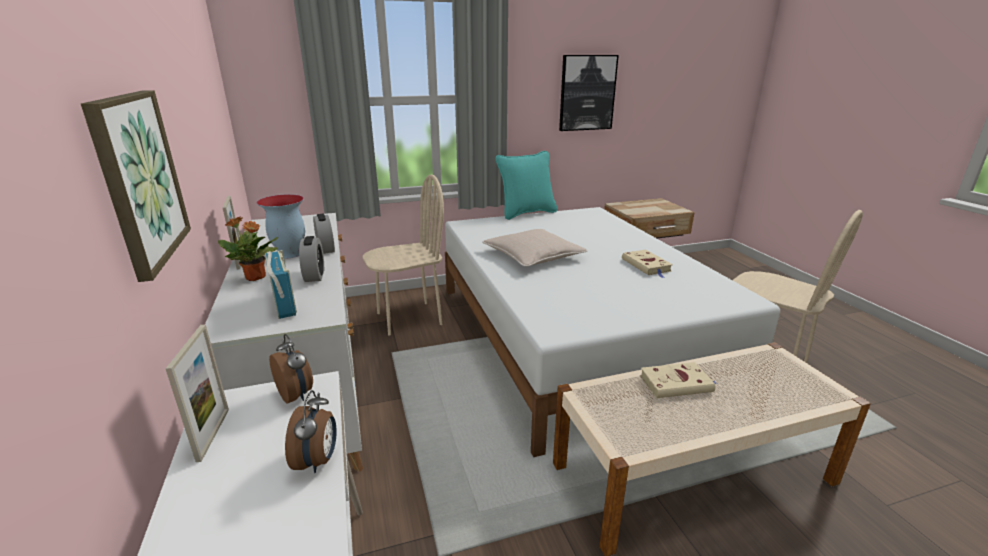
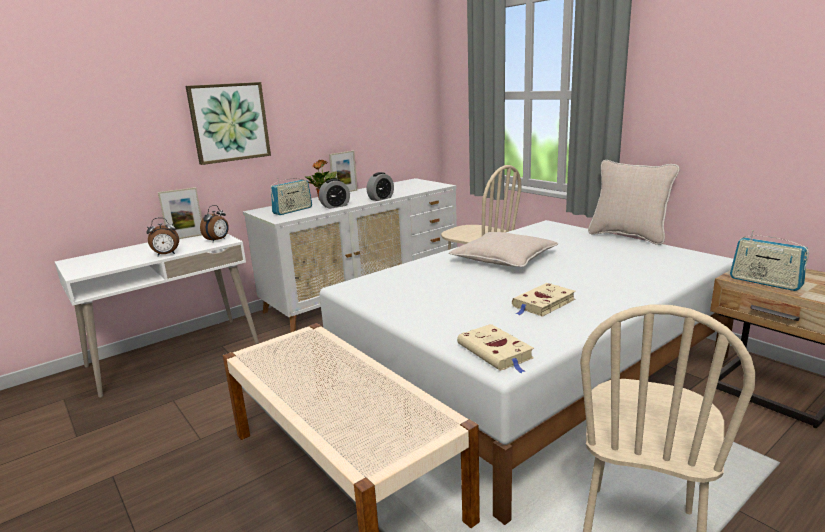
camera: 70 degrees right, 5 degrees down
(289, 254) = (364, 196): vase -> none
(526, 213) = (628, 236): turquoise pillow -> beige pillow
(587, 93) = (757, 89): picture -> none
(647, 212) = (765, 282): none -> radio
(677, 384) = (342, 368): beige book -> beige book (496, 352)

